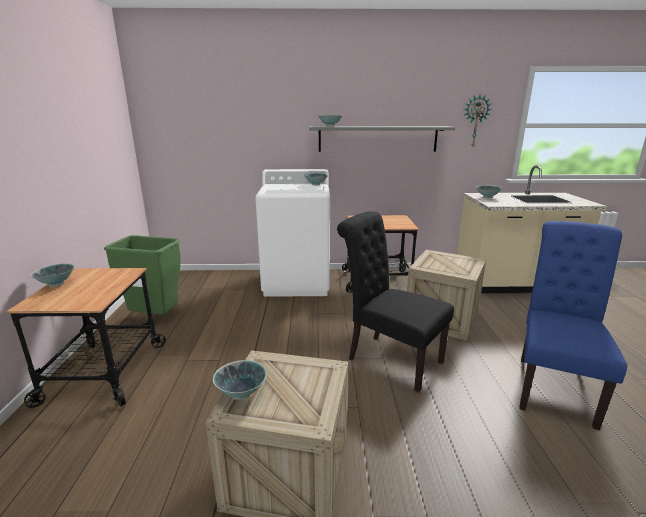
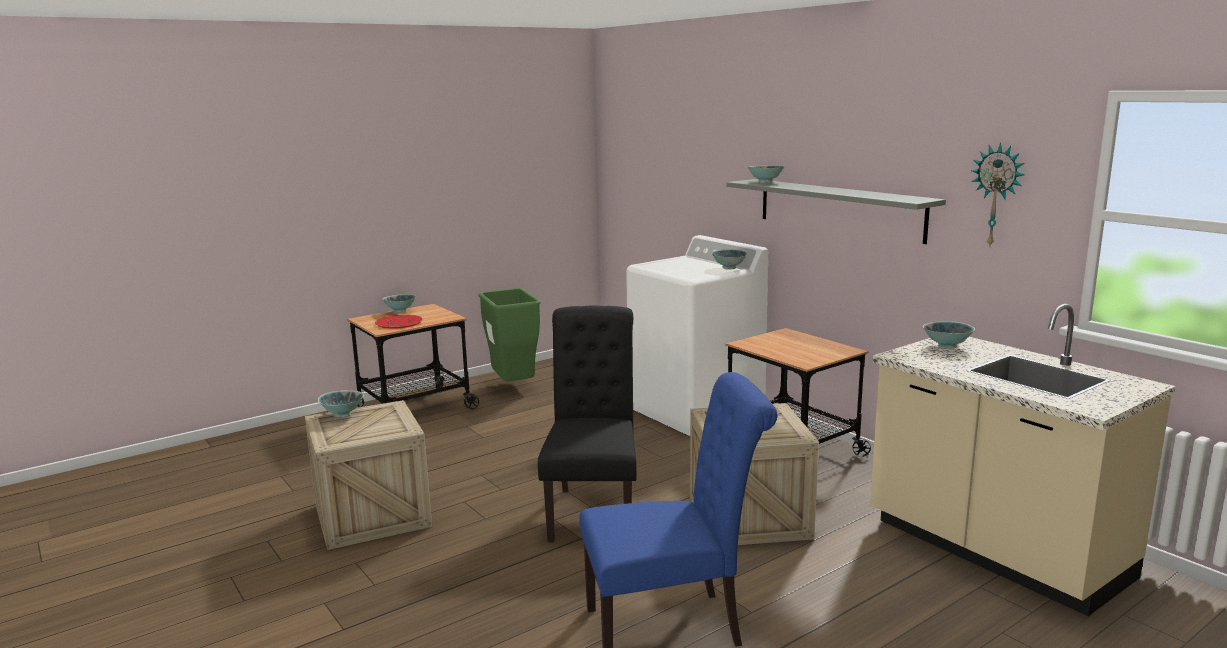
camera: 55 degrees right, 5 degrees down
(89, 292) = (399, 322): none -> red plate

